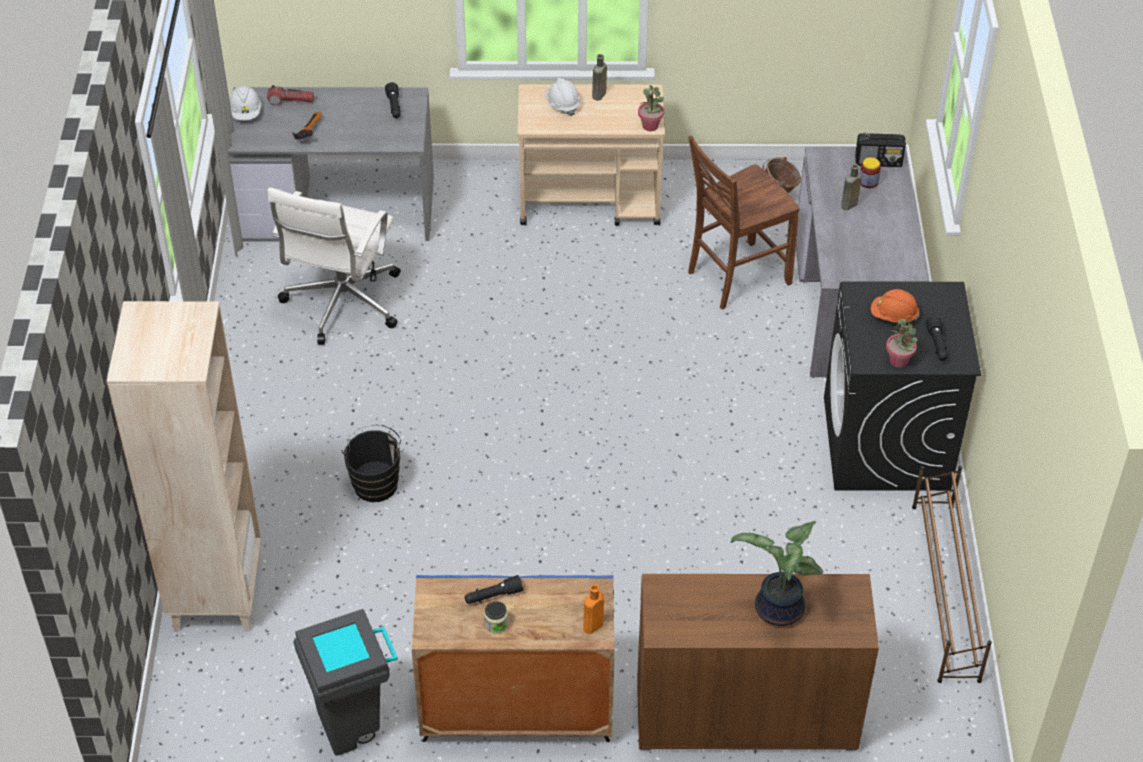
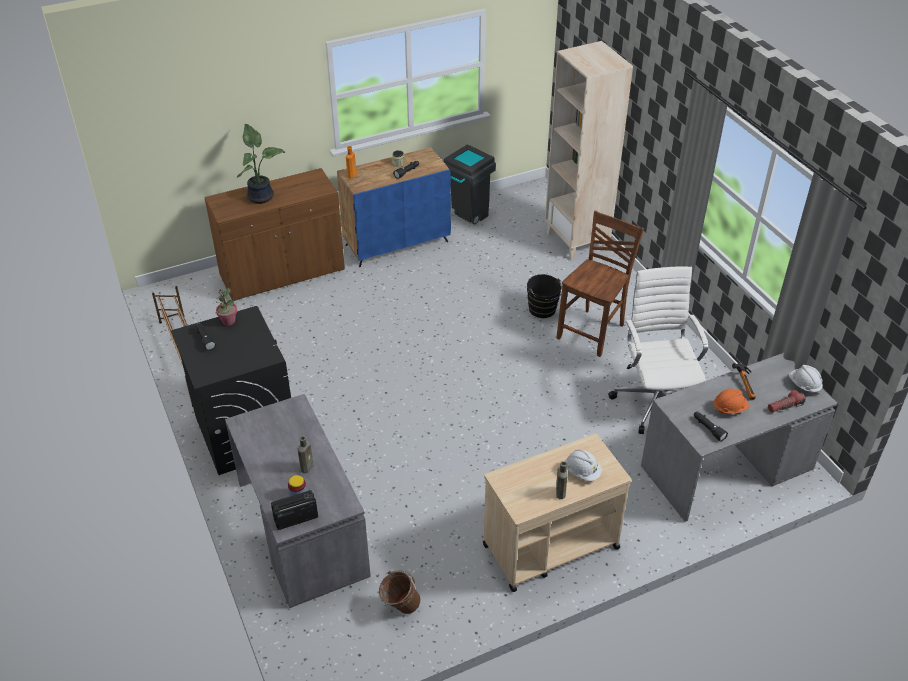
camera: 155 degrees right, 5 degrees down
(650, 126) = (499, 477): potted plant -> none
(736, 277) = (401, 520): brown chair -> brown chair (593, 332)
(893, 316) = (240, 348): orange hard hat -> orange hard hat (729, 408)

